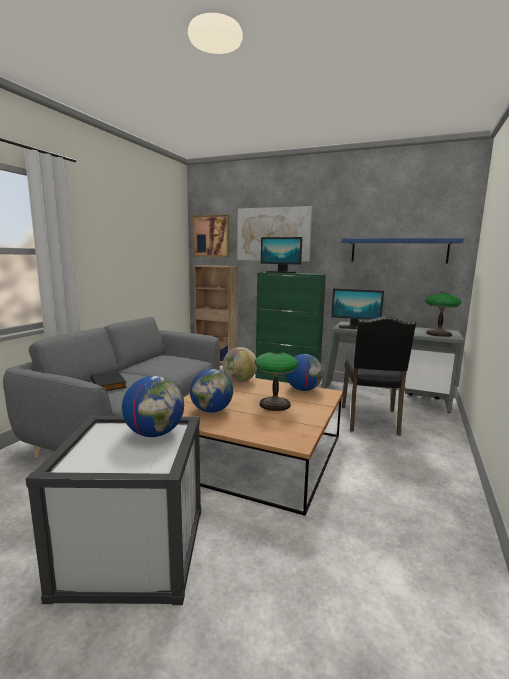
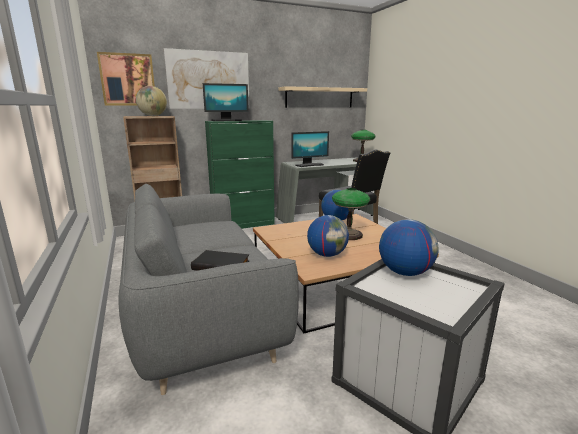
camera: 45 degrees left, 5 degrees up
(240, 381) = (282, 228): globe -> globe (153, 116)
(398, 250) = (319, 97): blue shelf -> beige shelf

